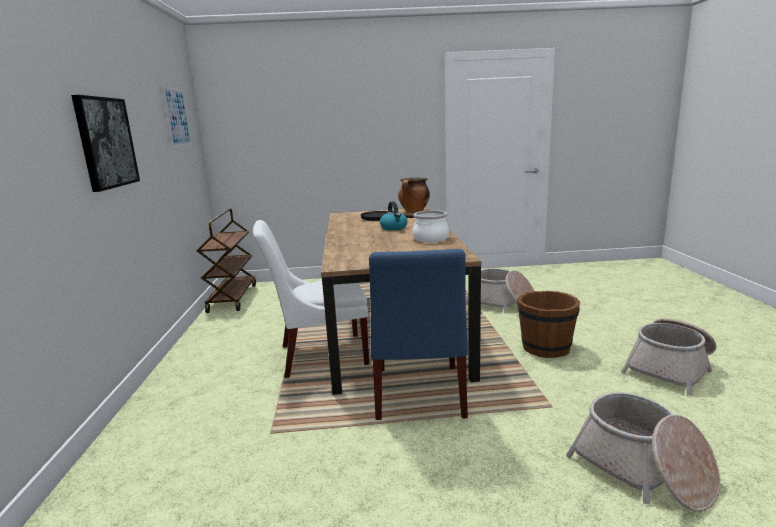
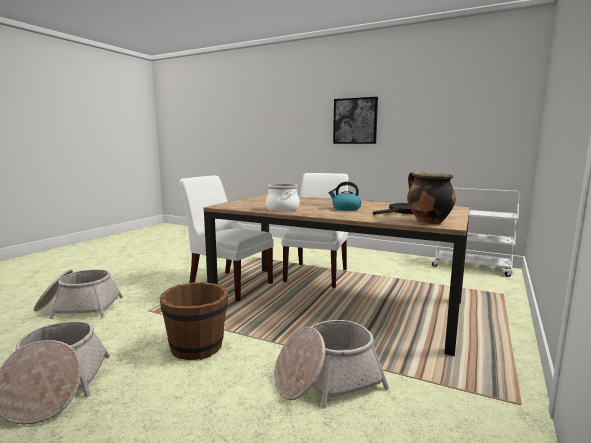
camera: 120 degrees right, 5 degrees down
(177, 117) = (473, 101): picture -> none
(232, 298) = (471, 267): brown cart -> white cart
(418, 395) = (229, 285): blue chair -> white chair

